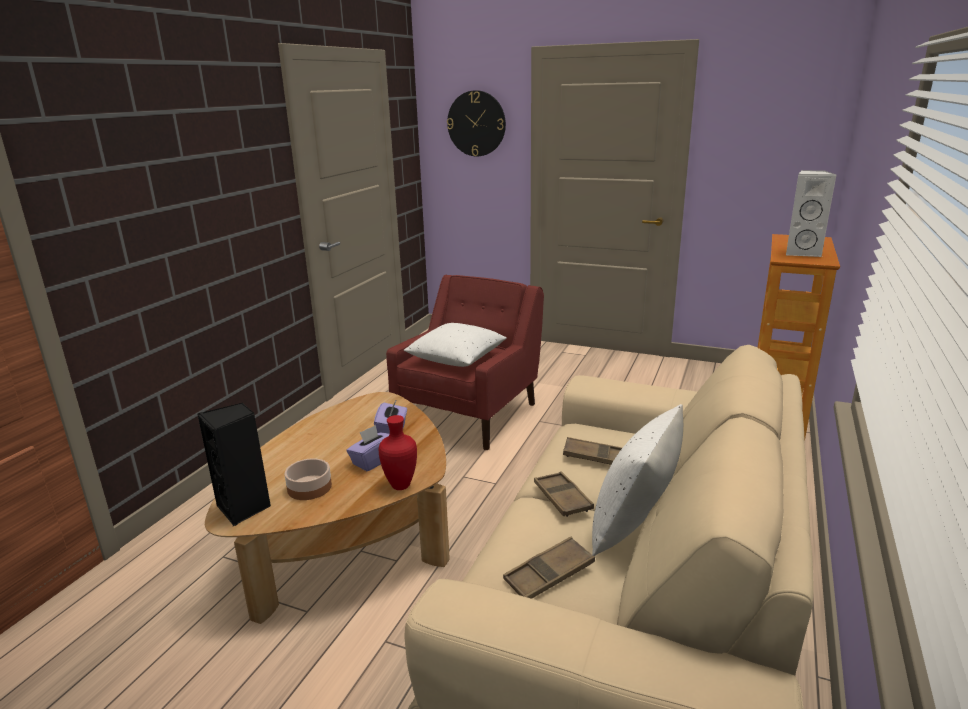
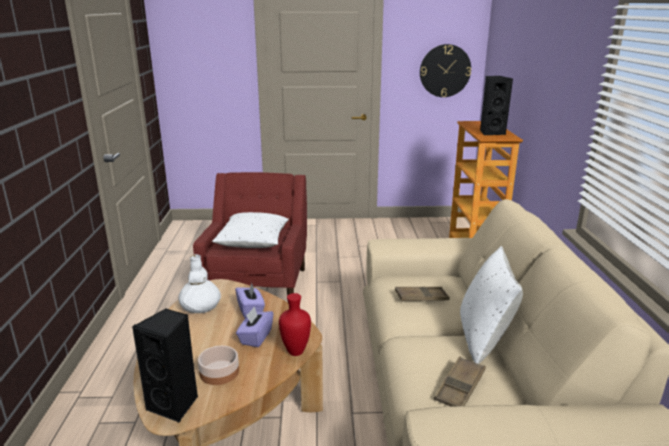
camera: 25 degrees left, 0 degrees up
(347, 417) = (200, 306): none -> white vase
(476, 123) = (206, 43): wall clock -> wall clock (445, 71)
(562, 498) = (423, 332): brown tray -> none
(802, 253) = (491, 132): white speaker -> black speaker

